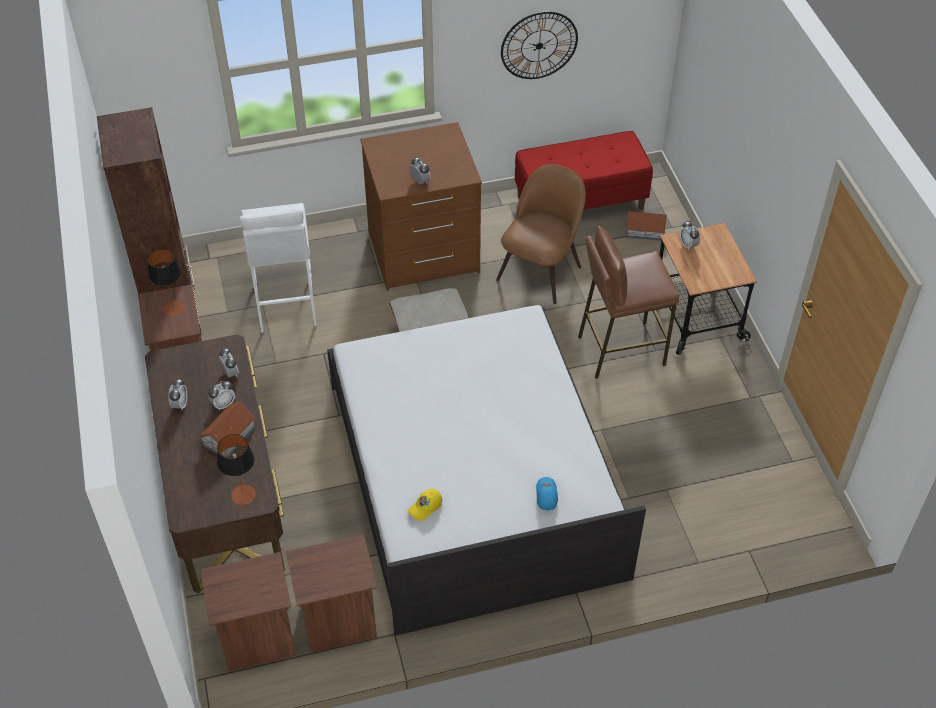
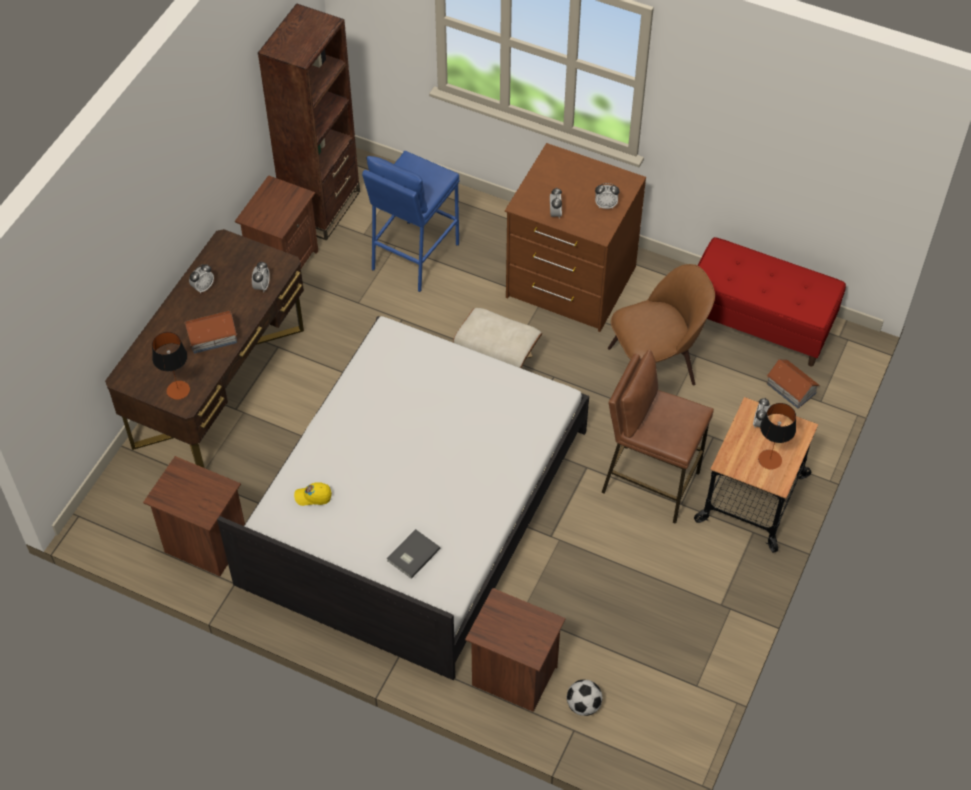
camera: 40 degrees right, 5 degrees up
(173, 308) = (282, 204): table lamp -> table lamp (770, 459)
(223, 404) = (233, 308): alarm clock -> alarm clock (606, 205)
(258, 640) = (138, 516): brown nightstand -> brown nightstand (513, 677)
(285, 303) = (414, 256): white stool -> blue stool
(539, 45) = (756, 145): wall clock -> none
(546, 495) = (412, 554): blue cap -> grey book
(736, 529) = (583, 705): none -> football

